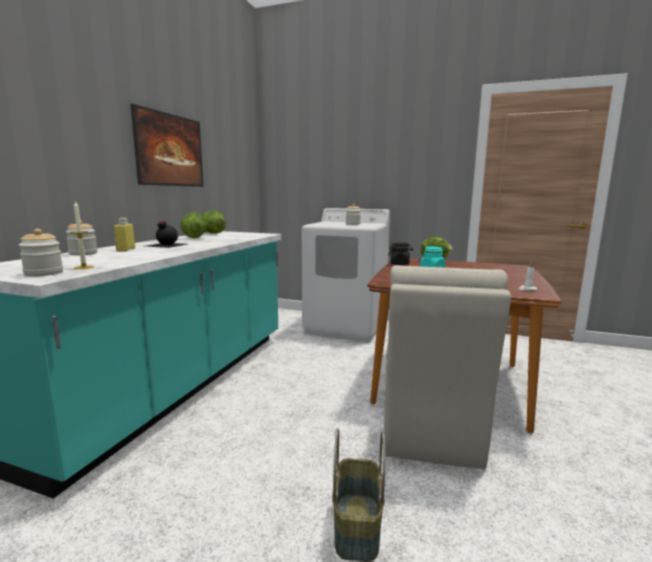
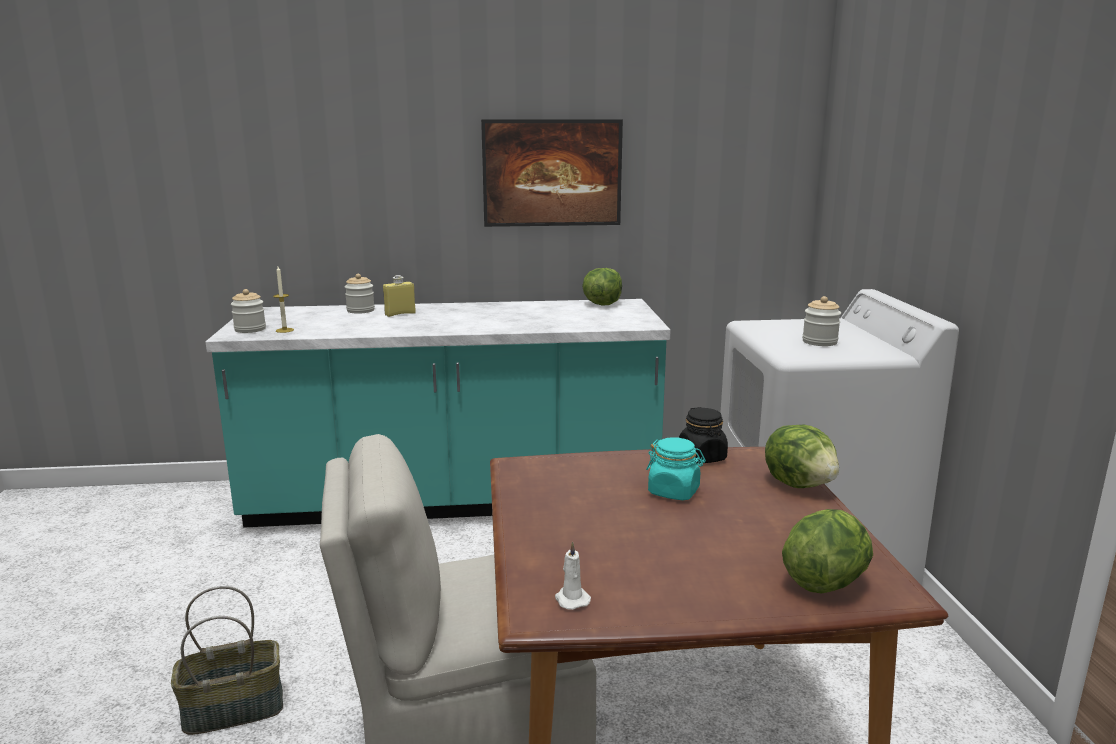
camera: 65 degrees right, 5 degrees up
(165, 245) = (455, 315): black bottle -> none
(194, 238) = (537, 309): lettuce -> lettuce (825, 582)

